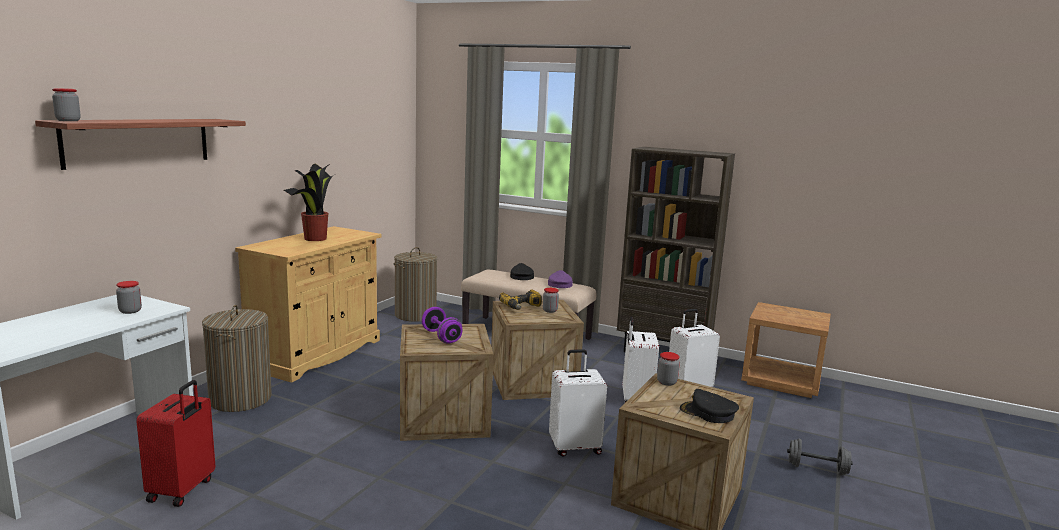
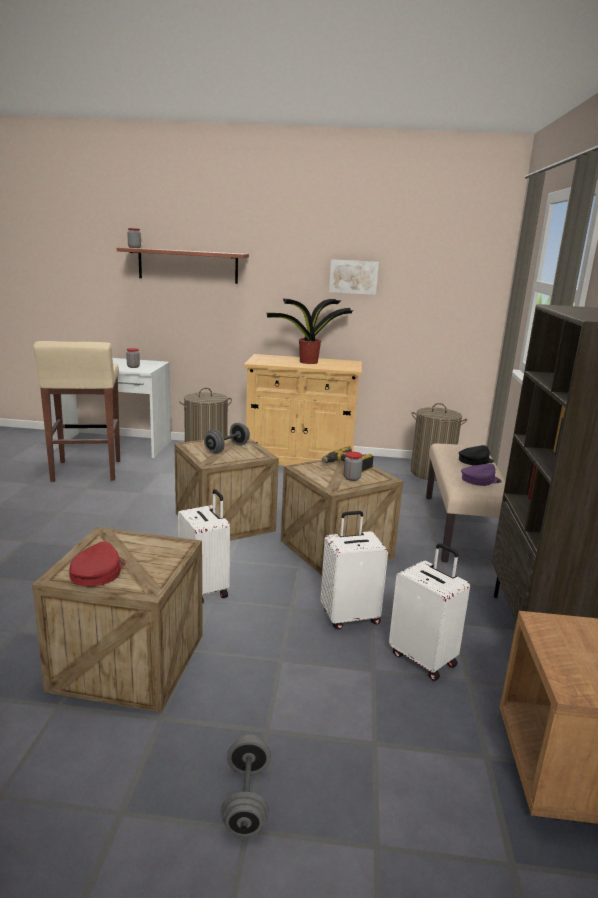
camera: 70 degrees right, 5 degrees up
(182, 490) = (86, 471): red suitcase -> beige stool
(317, 137) = (353, 277): none -> picture
(441, 337) = (227, 448): purple dumbbell -> grey dumbbell
(666, 382) = (176, 547): jar -> none
(708, 413) = (97, 571): black cap -> red cap

